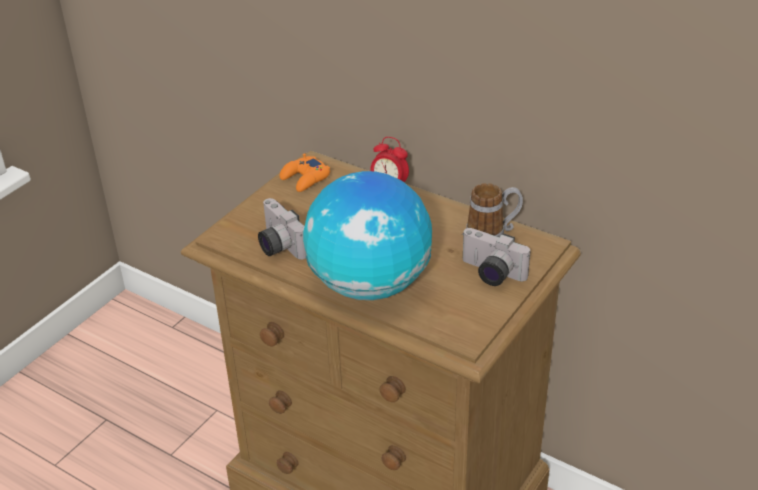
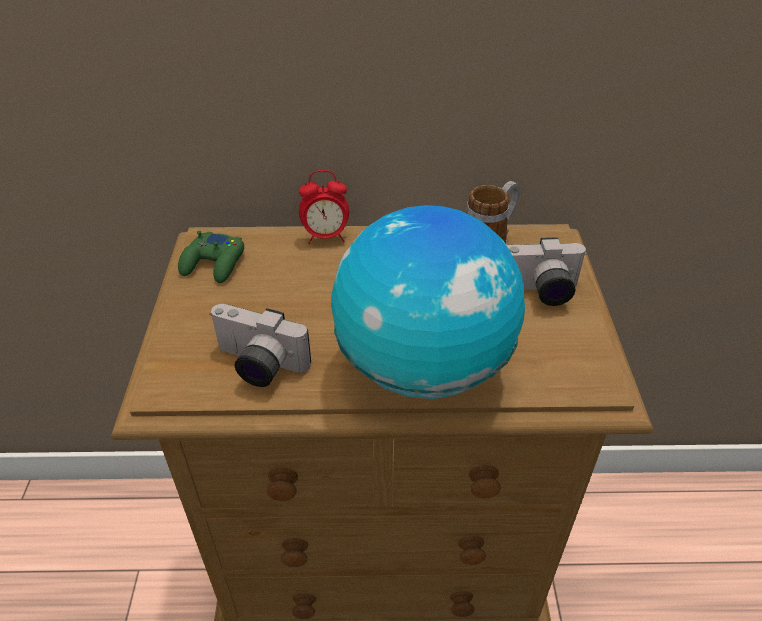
camera: 35 degrees left, 5 degrees up
(305, 179) = (214, 263): orange game controller -> green game controller

